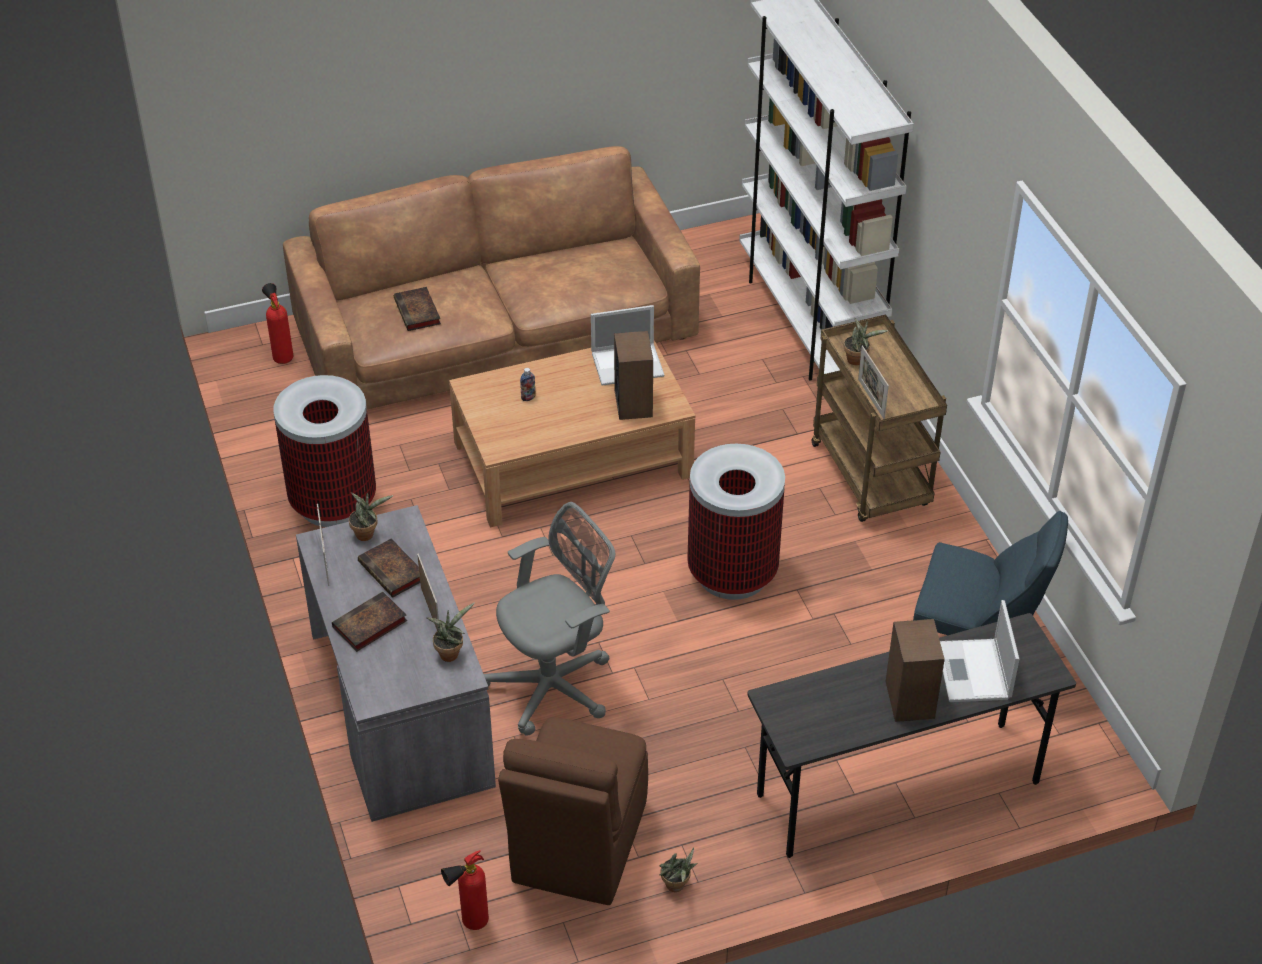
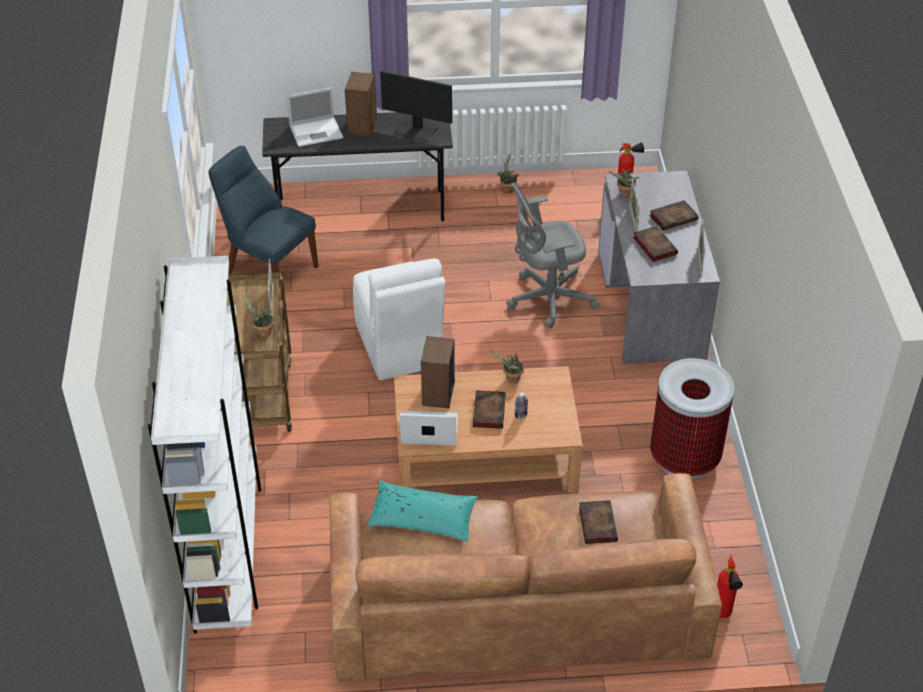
camera: 165 degrees left, 0 degrees up
(367, 533) = (669, 273): potted plant -> potted plant (511, 379)
(567, 396) = (488, 411): none -> book
(577, 845) = (557, 216): brown chair -> none
(601, 287) = (422, 518): none -> turquoise pillow
(732, 572) = (399, 347): trash can -> white chair
(818, 706) = (415, 131): none -> monitor
(974, 672) = (317, 132): laptop -> laptop turned 60 degrees clockwise

